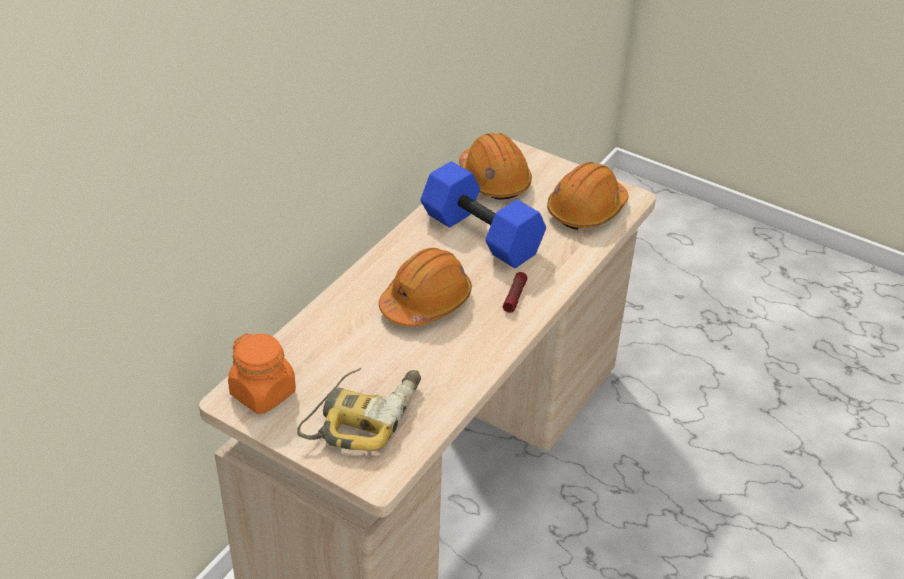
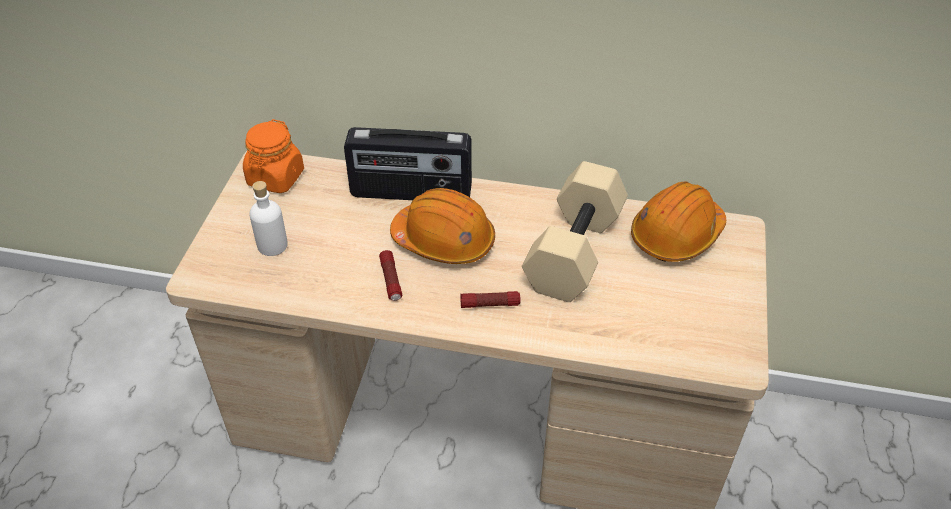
camera: 70 degrees right, 5 degrees up
(350, 306) = (411, 193): none -> radio
(364, 414) = (272, 245): power drill -> white bottle
(456, 346) = (391, 280): none -> flashlight
(479, 235) = (572, 249): blue dumbbell -> beige dumbbell
(586, 210) = (681, 327): orange hard hat -> none

